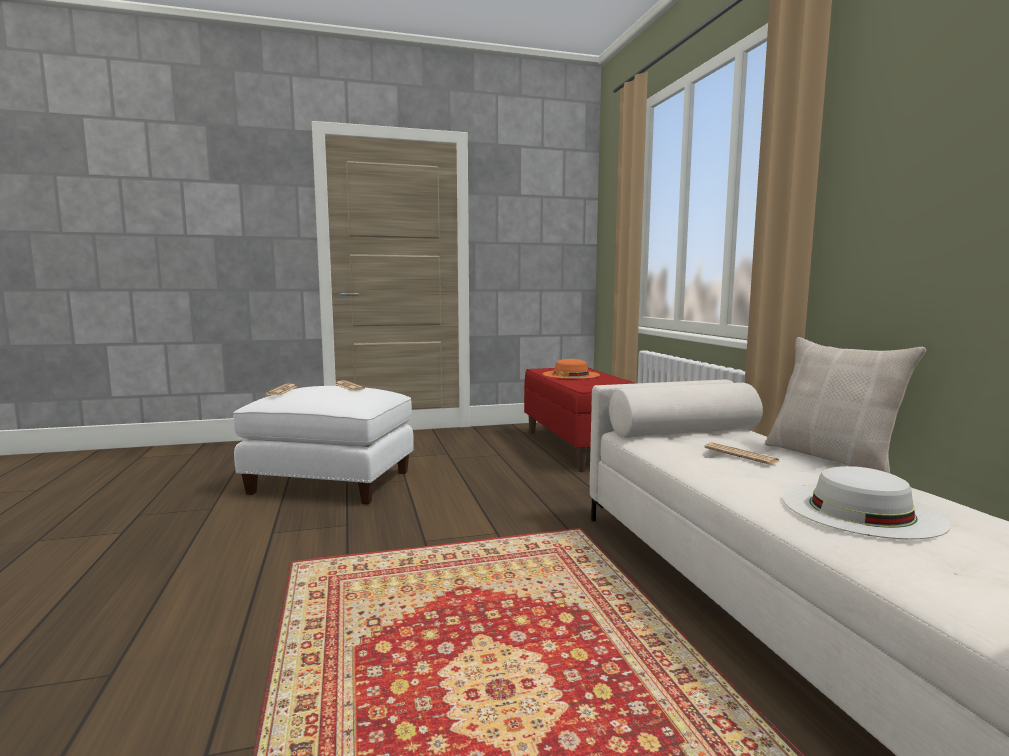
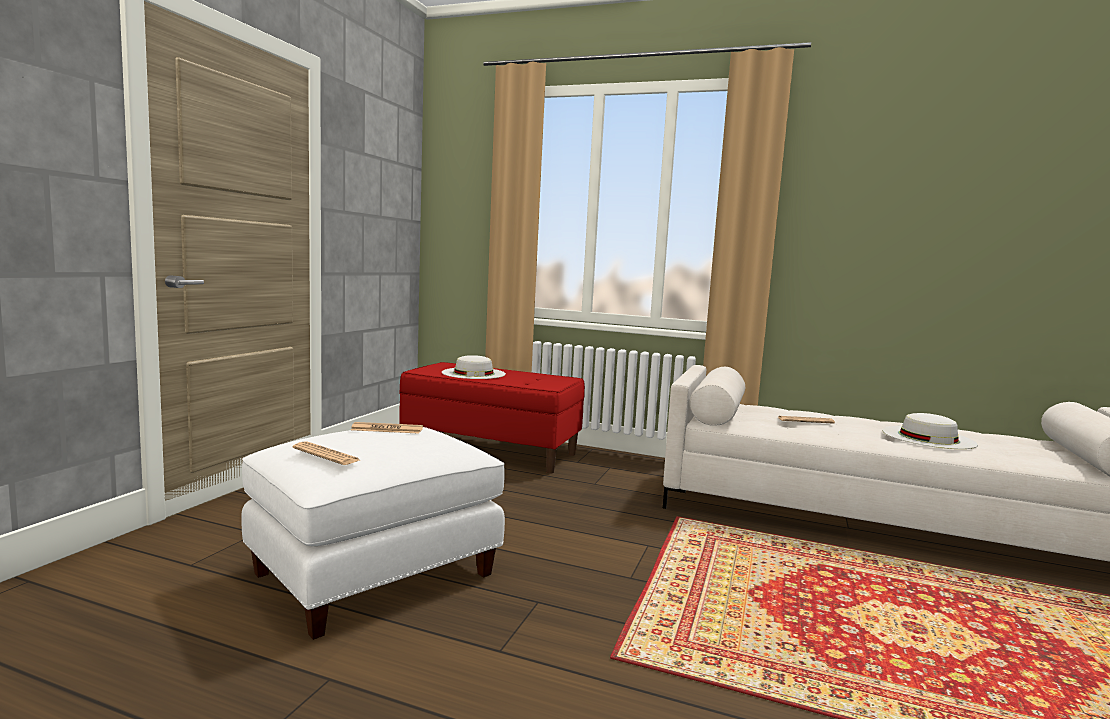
camera: 55 degrees left, 0 degrees up
(571, 374) = (473, 373): orange hat -> white hat
(832, 457) = (821, 411): beige pillow -> none

